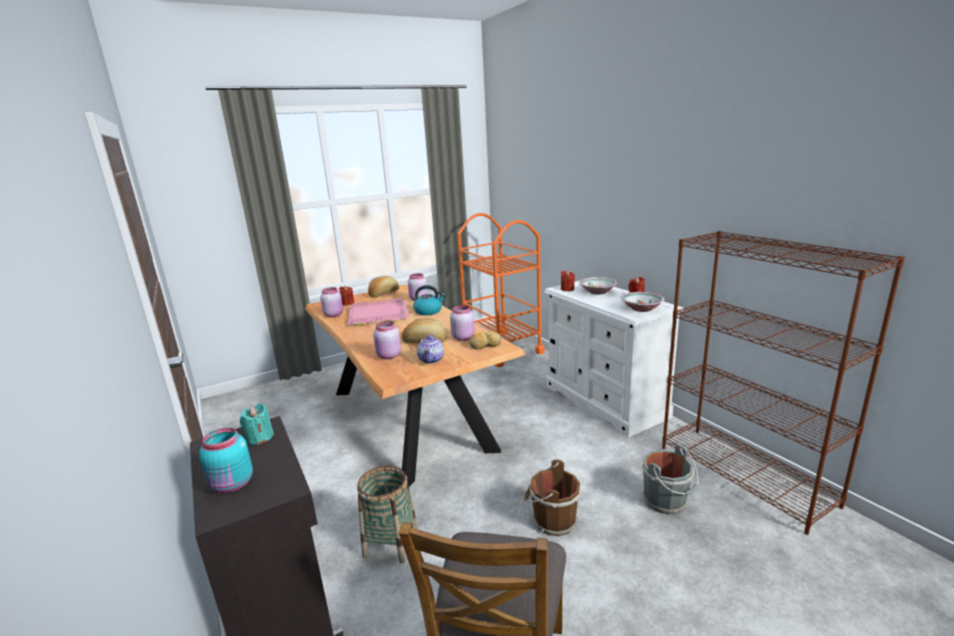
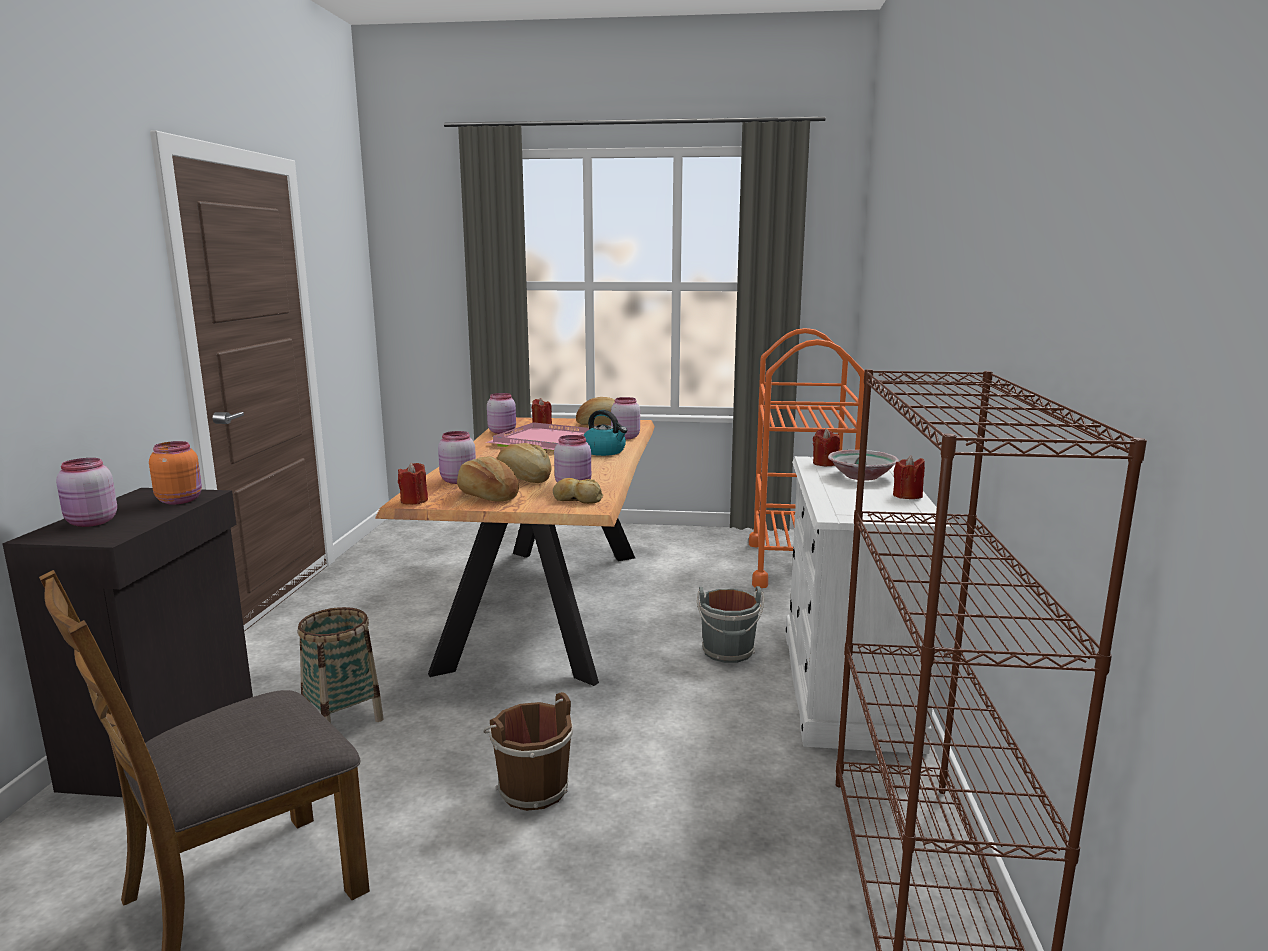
camera: 35 degrees right, 5 degrees down
(232, 485) = (91, 522): turquoise jar -> pink jar
(259, 438) = (180, 500): turquoise candle -> orange jar
(395, 378) = (414, 501): none -> red candle
(431, 359) = (487, 496): teapot -> bread
(641, 309) = (870, 510): bowl -> none
(666, 501) = (720, 850): grey bucket -> grey bucket (728, 652)

